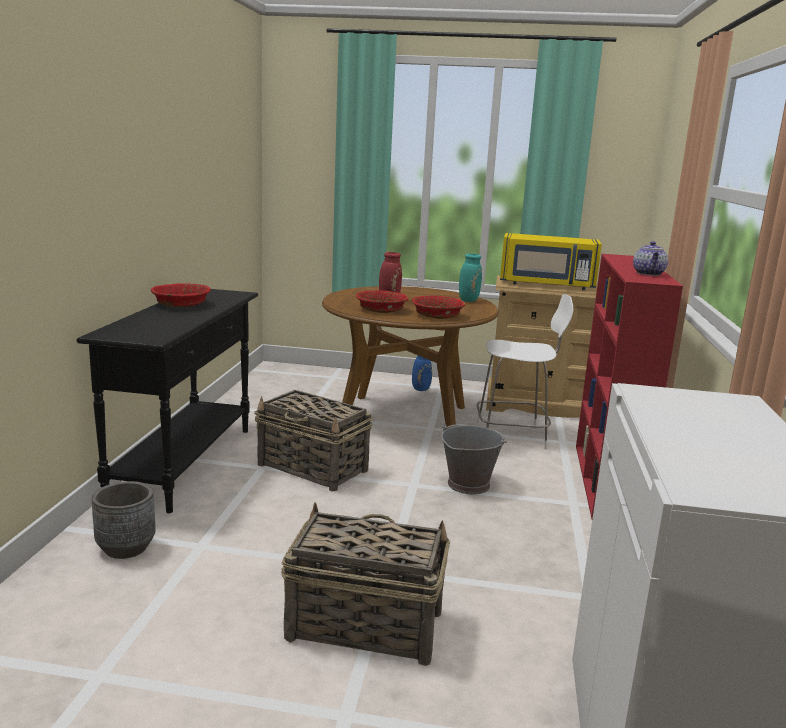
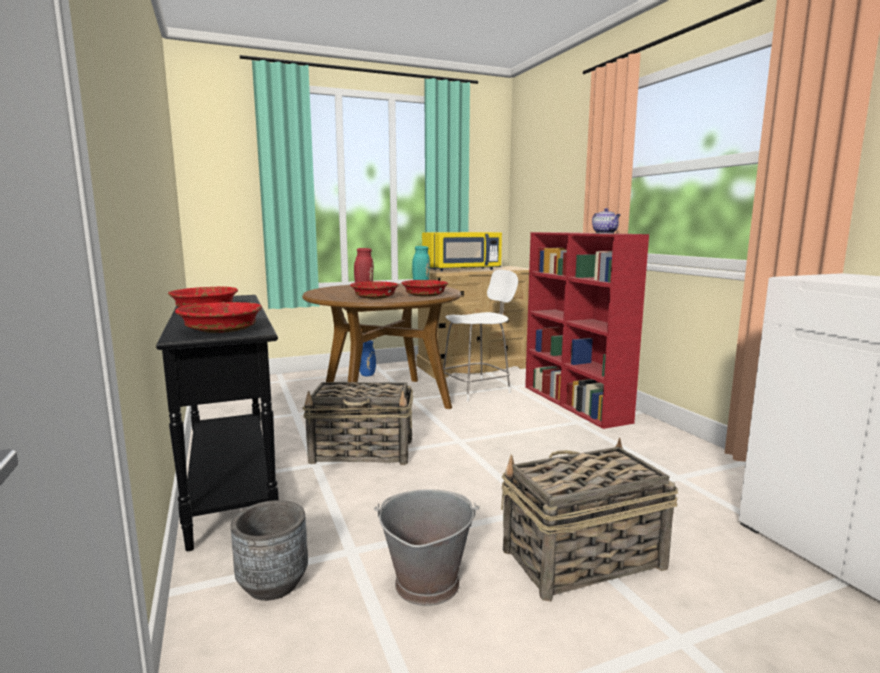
camera: 30 degrees left, 5 degrees down
(139, 332) = (221, 329): none -> red bowl
(468, 484) = (496, 429): grey bucket -> grey bucket (426, 583)

